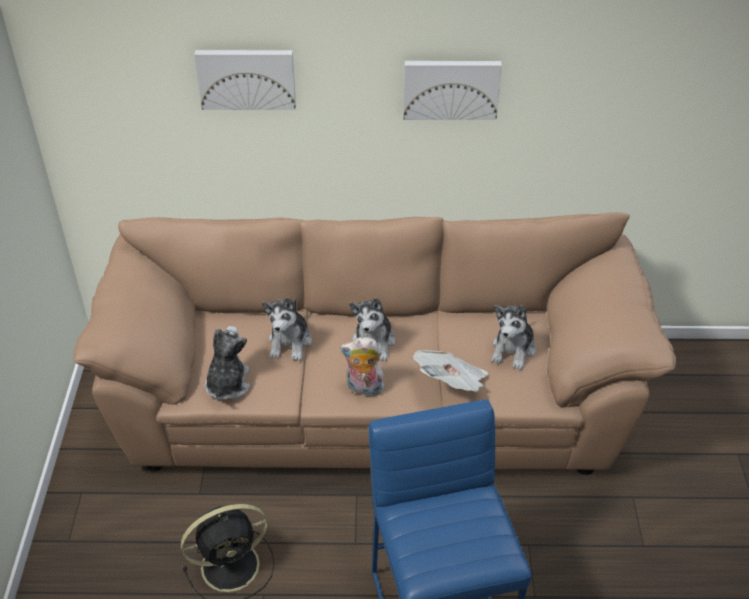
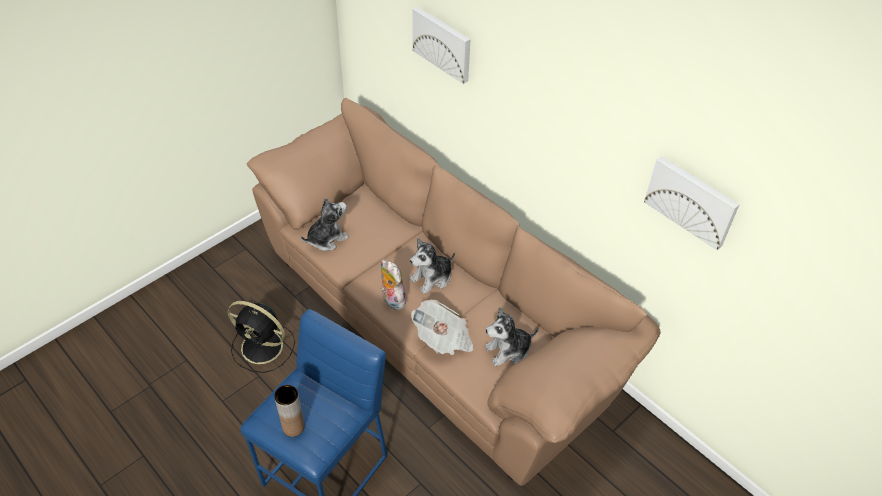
camera: 45 degrees right, 5 degrees up
(290, 342) = (387, 241): plush toy -> none
(451, 88) = (563, 129): picture -> picture (692, 201)
(459, 551) = (293, 427): none -> brown vase

